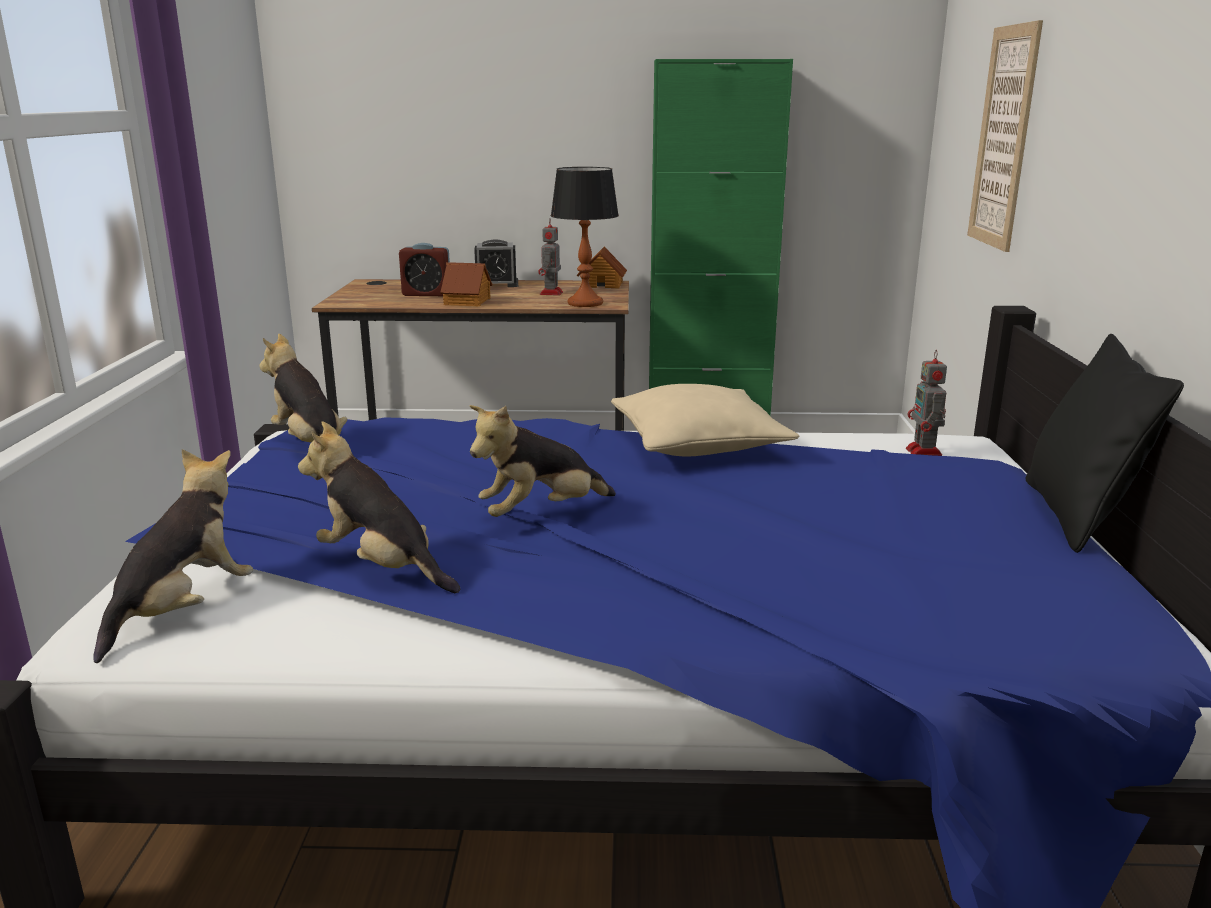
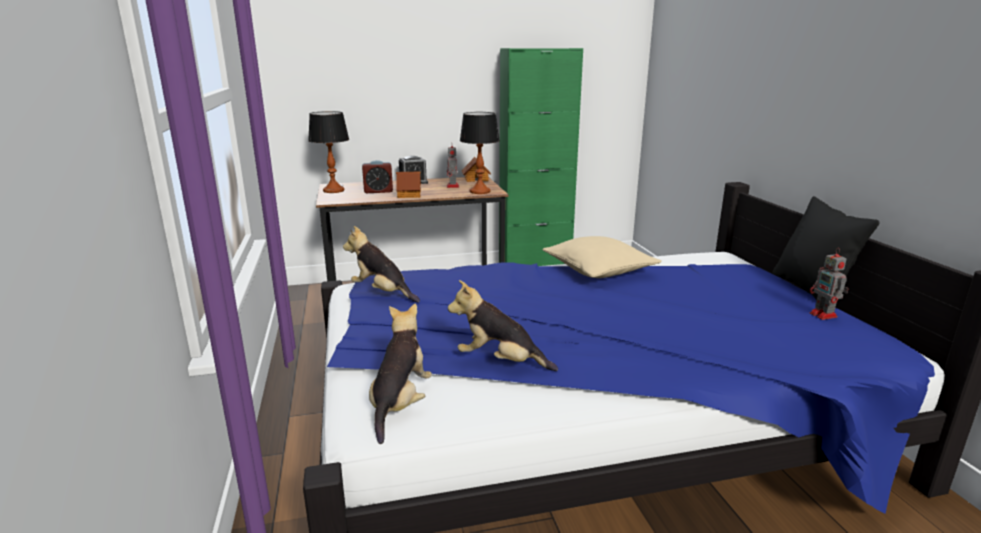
camera: 15 degrees left, 0 degrees up
(362, 289) = (334, 190): none -> table lamp
(541, 513) = (557, 319): plush toy -> none
(924, 452) = (709, 263): toy robot -> toy robot (824, 315)
(1003, 137) = (709, 92): picture -> none

